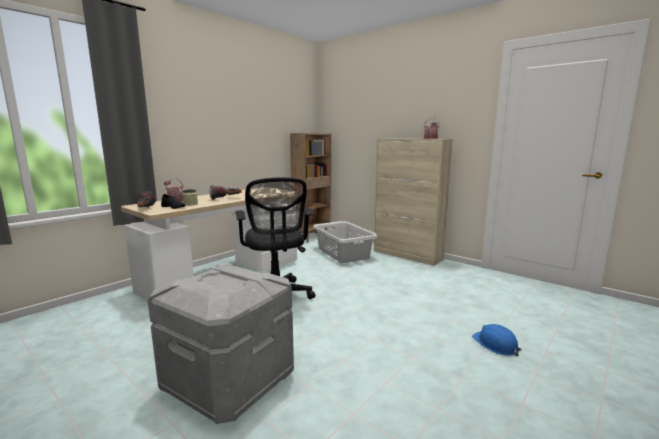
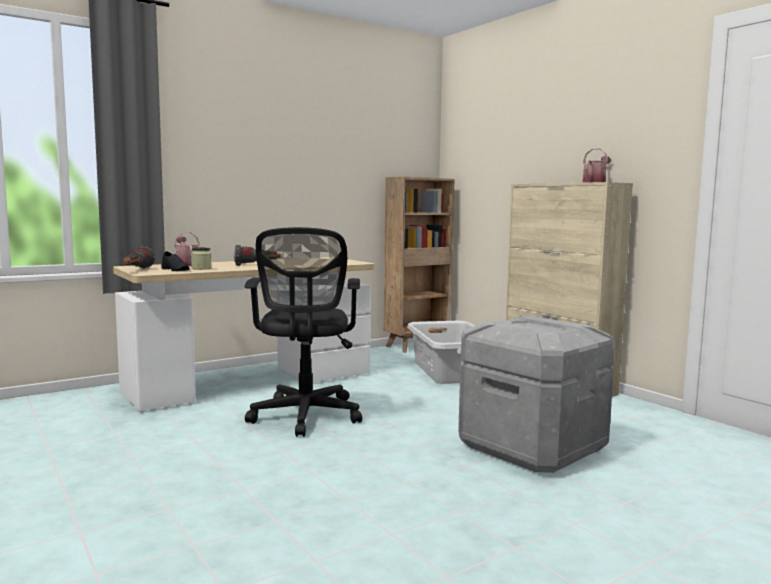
camera: 15 degrees right, 5 degrees down
(228, 382) = (175, 500): grey storage box -> grey storage box (530, 447)
(495, 344) = (612, 515): blue hard hat -> none

